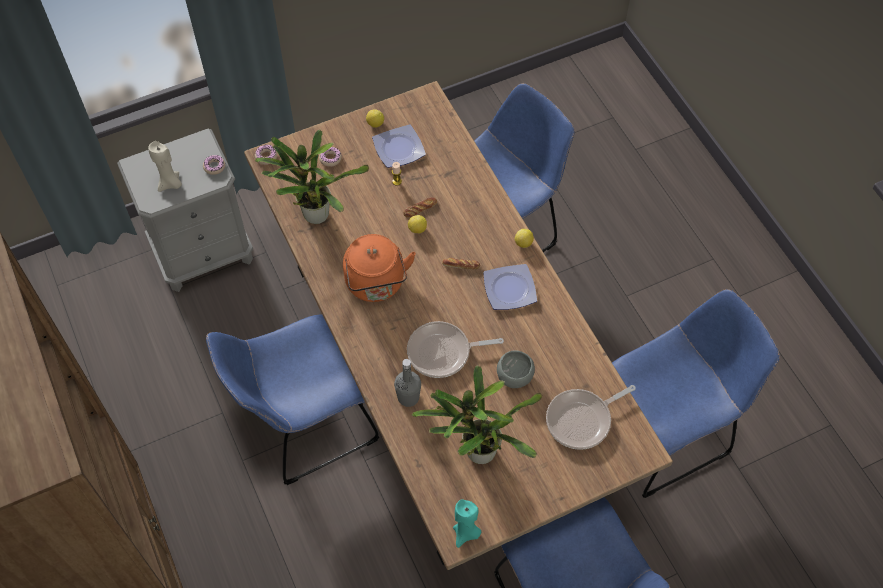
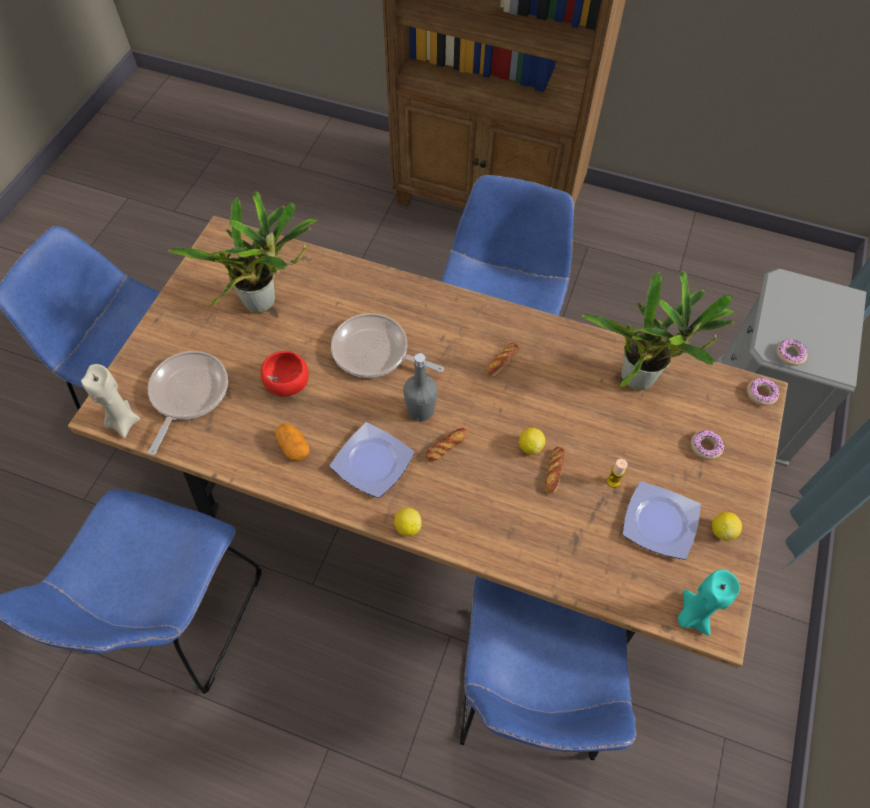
camera: 135 degrees right, 0 degrees up
(170, 184) = (795, 308): beige candle -> beige candle (123, 421)
(376, 285) = (502, 361): orange kettle -> bread
(408, 397) = (365, 296): grey bottle -> grey bottle (420, 410)
(443, 352) = (375, 352): frying pan -> frying pan turned 105 degrees counterclockwise
(466, 533) = (218, 243): turquoise candle -> turquoise candle (692, 615)
(515, 375) = (287, 385): grey bowl -> red bowl
(545, 333) = (293, 447): none -> potato

